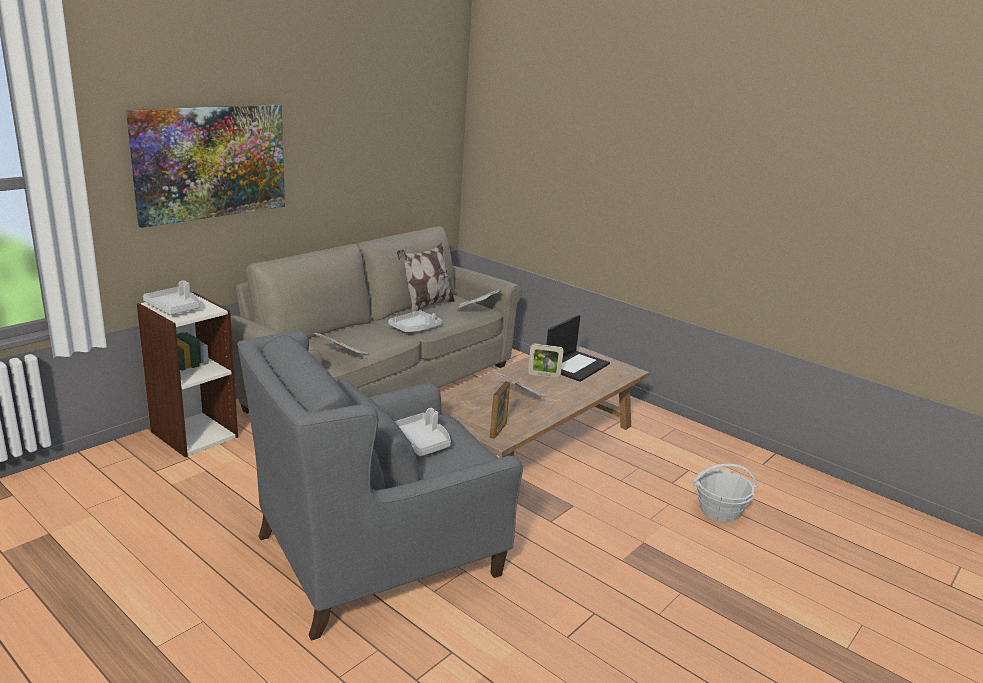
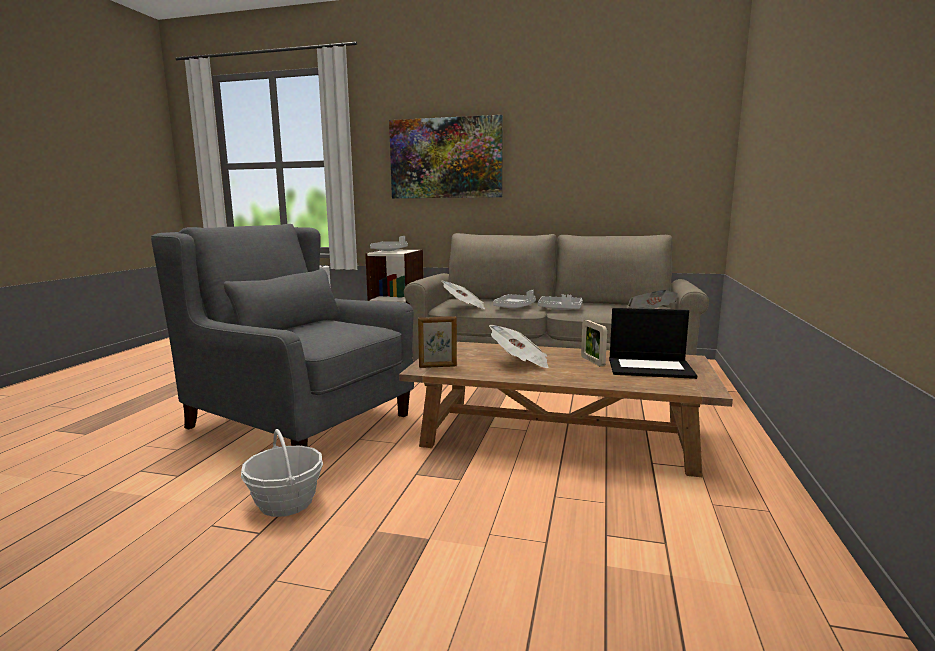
camera: 65 degrees right, 10 degrees down
(421, 442) = (325, 328): grey tray -> grey tray (515, 307)
(426, 305) = (616, 305): pillow -> none
(719, 511) = (584, 593): basket -> basket (286, 502)

